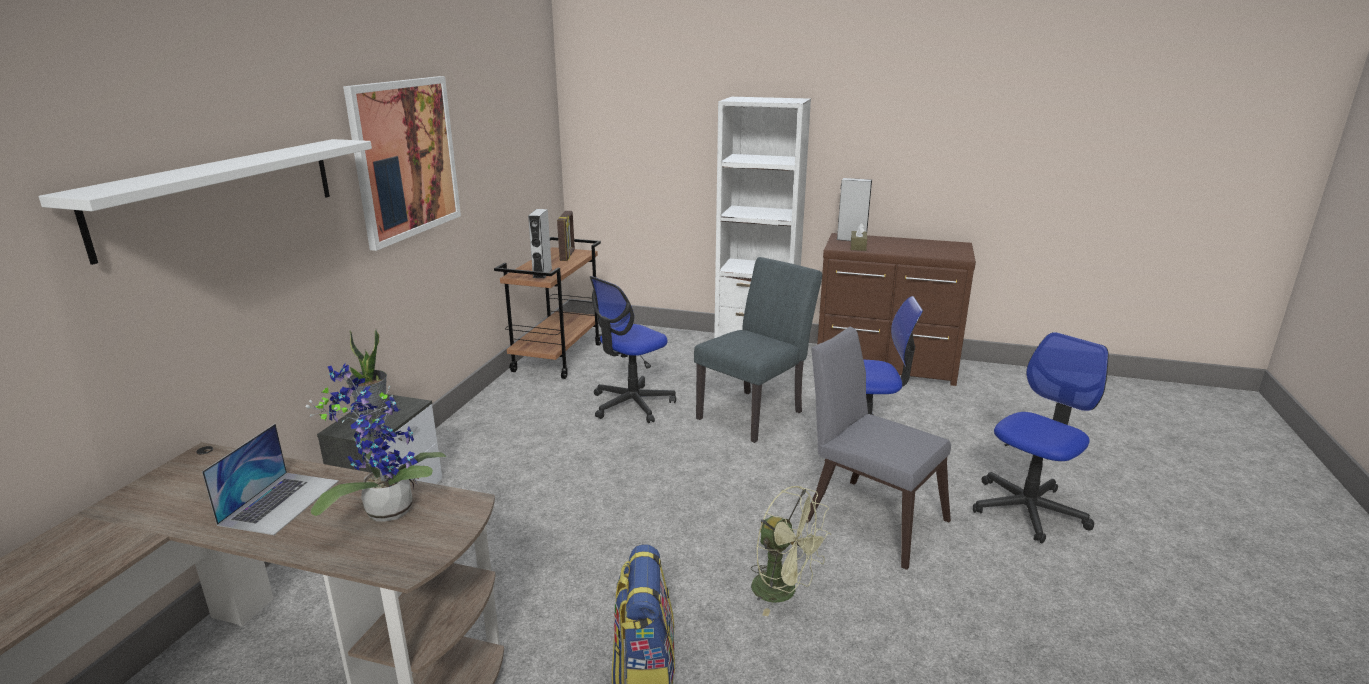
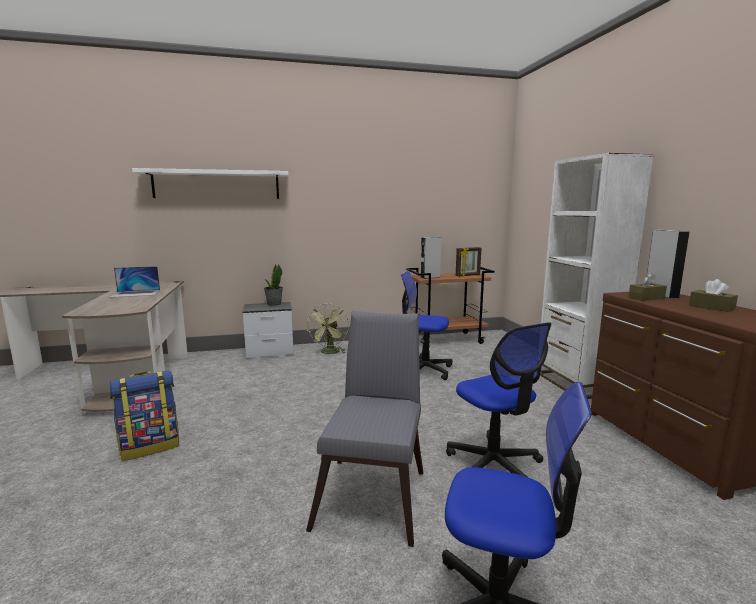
camera: 60 degrees right, 10 degrees down
(385, 509) = (130, 302): potted plant -> none
(405, 159) = (340, 191): picture -> none
(755, 412) = (474, 407): grey chair -> none
(783, 592) = (244, 475): green fan -> green fan (330, 353)
(904, 244) = (711, 307): none -> brown tissue box

